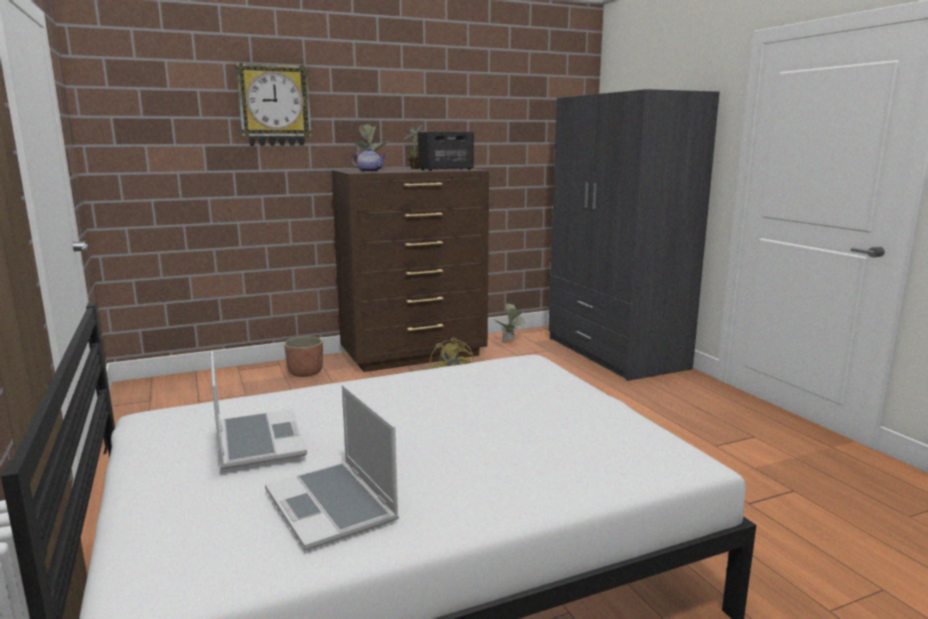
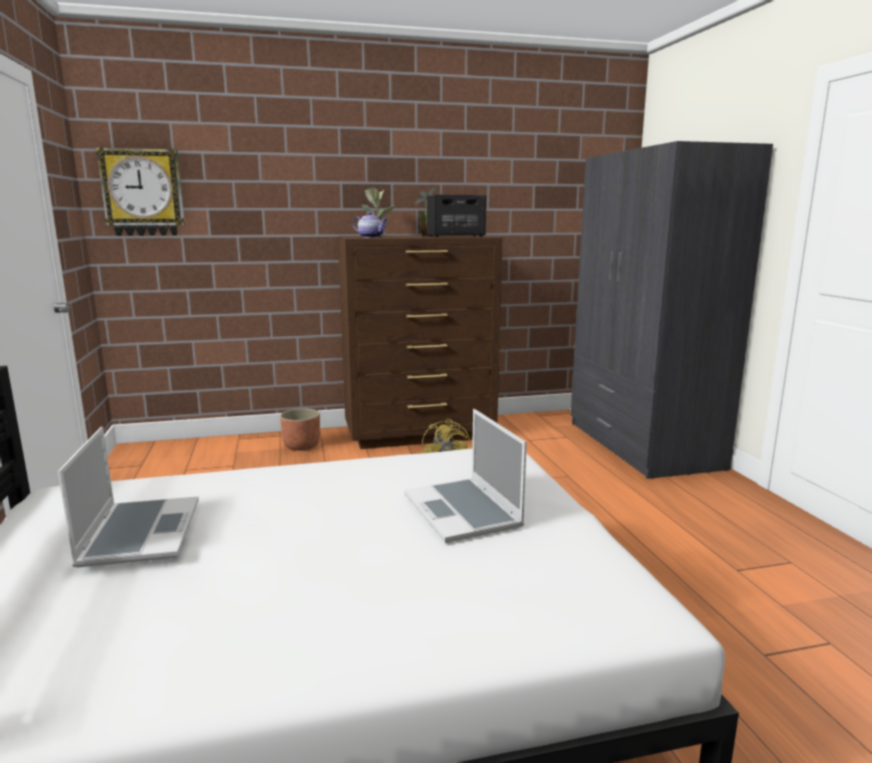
camera: 10 degrees right, 0 degrees up
(274, 105) = (279, 168): wall clock -> wall clock (143, 193)
(333, 506) = (166, 632): laptop -> laptop (464, 512)
(510, 342) = (526, 425): potted plant -> none

